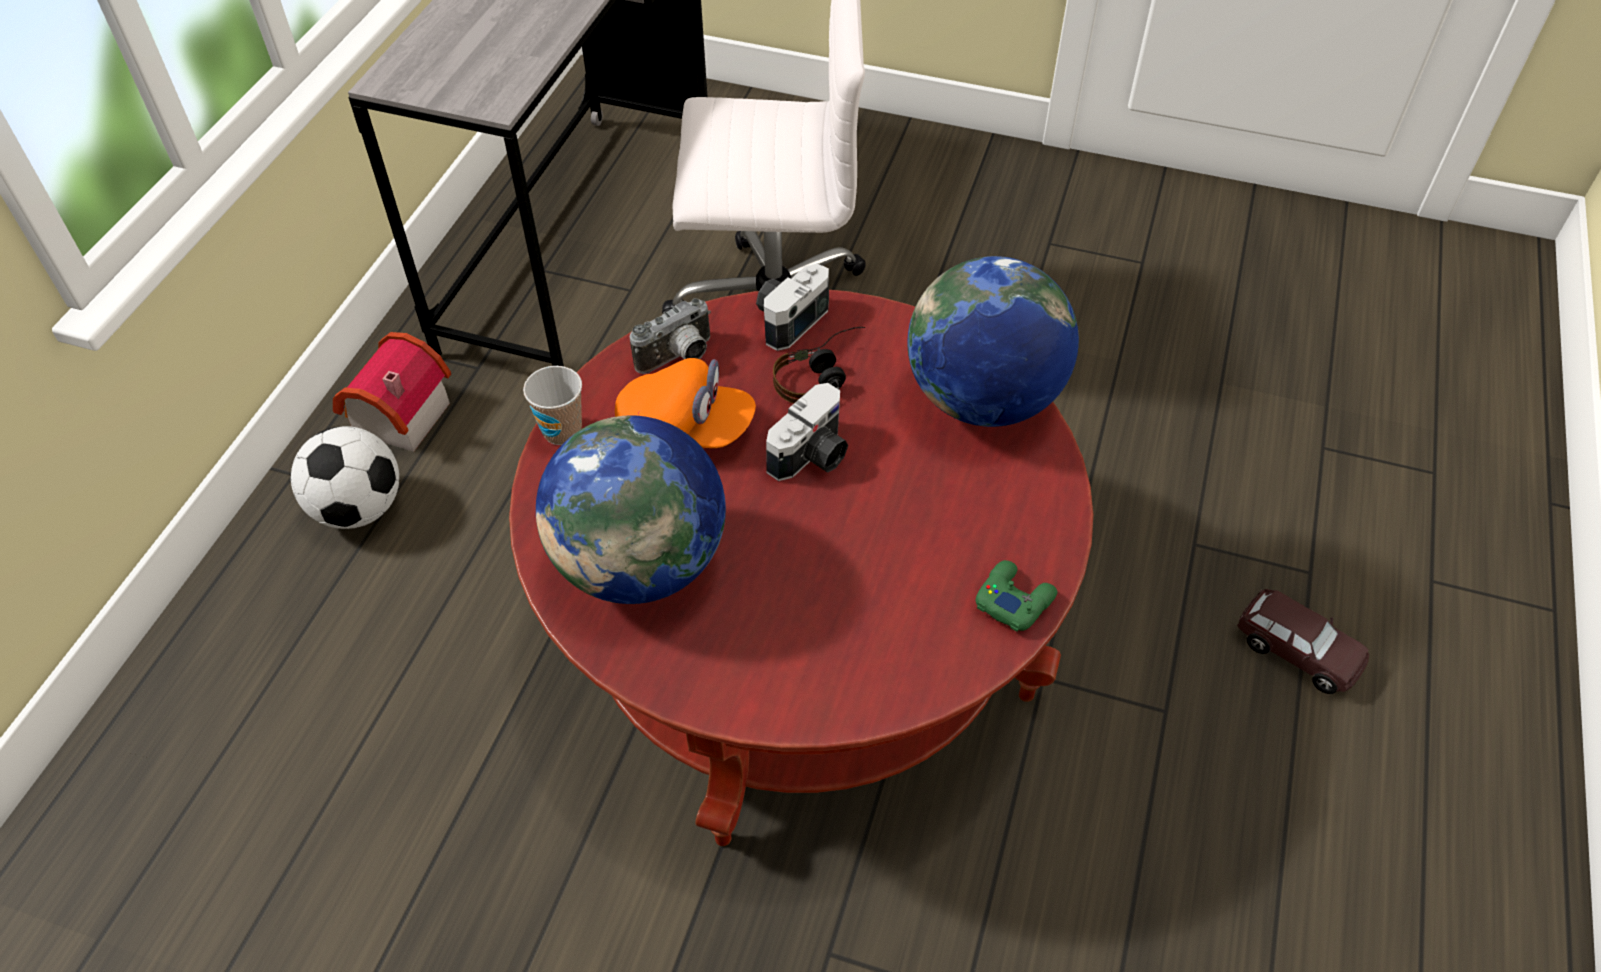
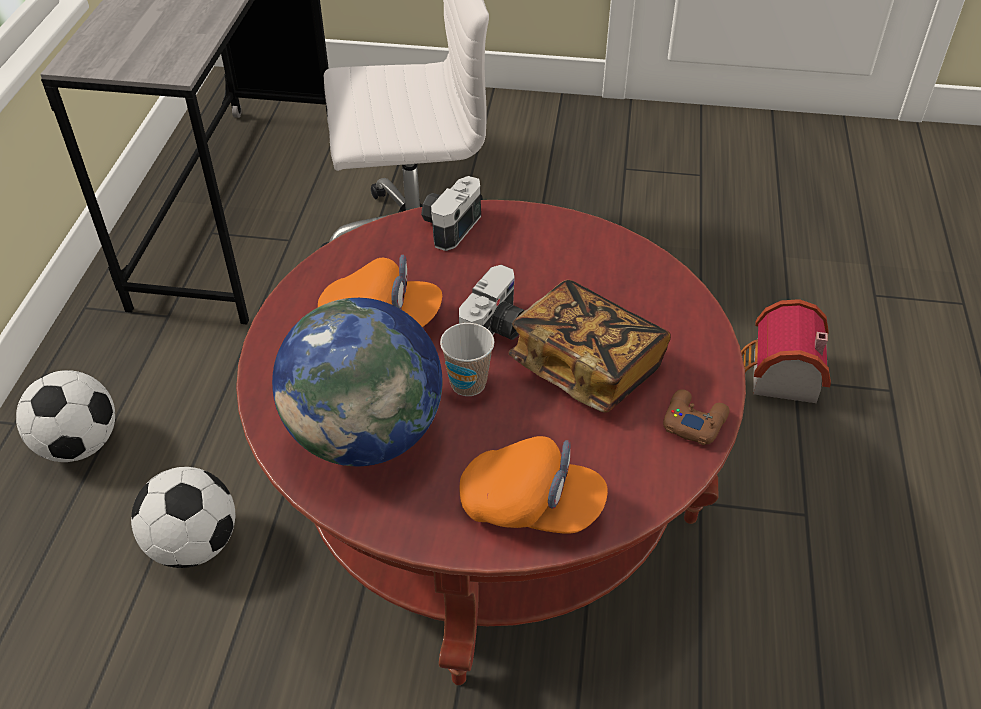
camera: 10 degrees left, 5 degrees down
(395, 418) = (100, 365): toy house -> toy house (778, 377)
(463, 641) = (194, 544): none -> football
(562, 431) = (272, 335): cup -> cup (468, 383)
(679, 358) = (363, 266): camera -> none
(804, 674) = (531, 506): none -> orange cap
(823, 376) = (489, 266): headphones -> none
(906, 515) = (586, 366): none -> book
(982, 399) = (626, 269): globe -> none
(1014, 600) = (694, 421): green game controller -> brown game controller
(1296, 651) = (896, 452): brown toy car -> none

